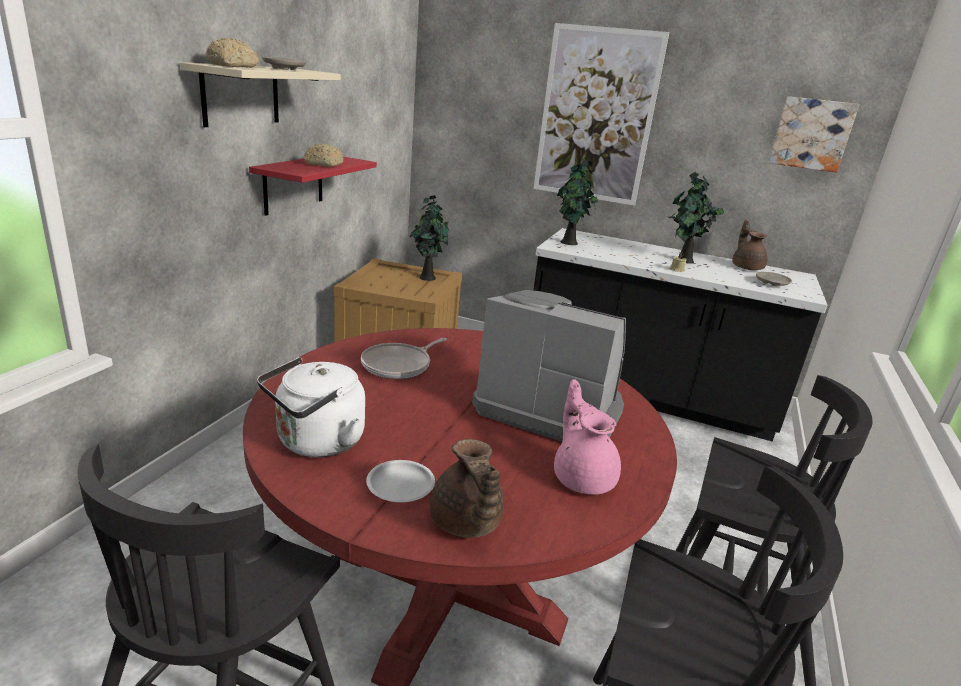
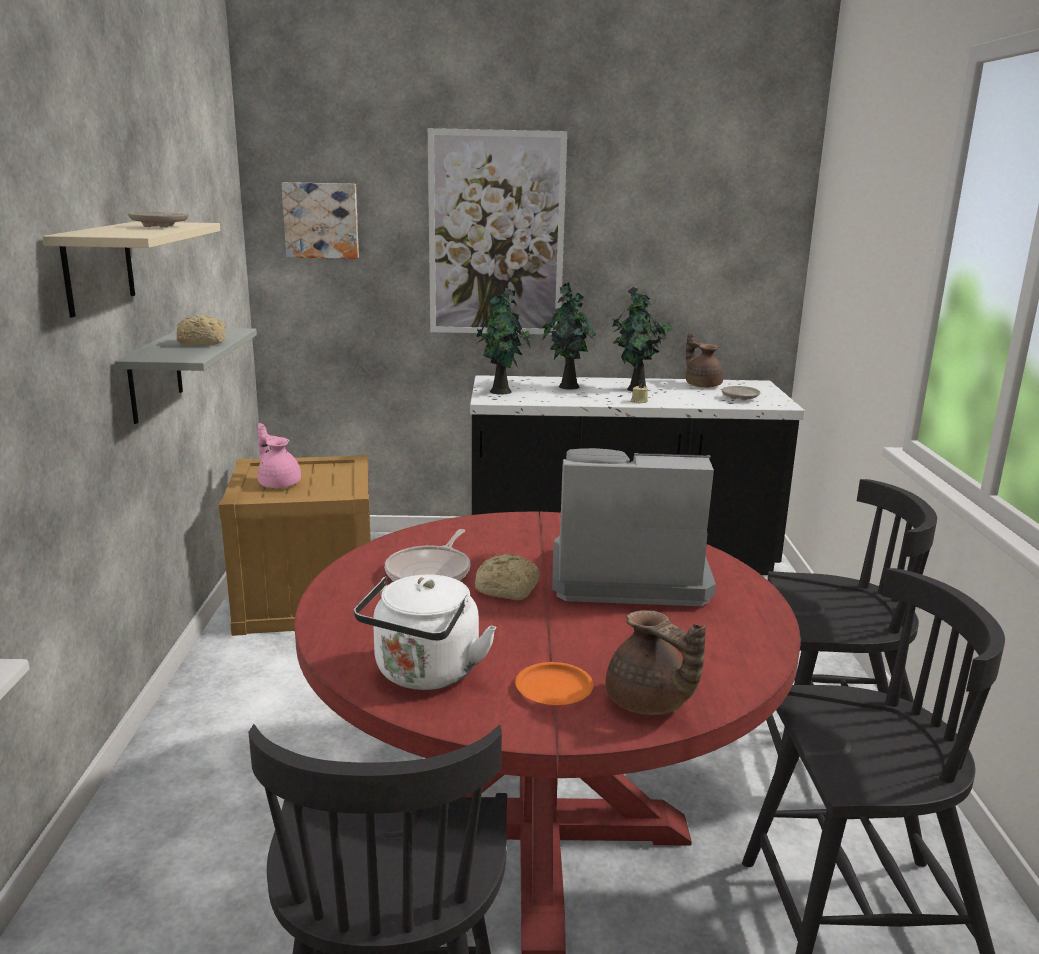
camera: 20 degrees left, 5 degrees down
(232, 66) = (113, 233): bread -> bread (508, 589)
(293, 184) = (155, 374): red shelf -> grey shelf
(400, 485) = (554, 689): white plate -> orange plate
(426, 277) = (326, 469): potted plant -> potted plant (567, 386)
(582, 477) = (714, 632): pink teapot -> pink teapot (279, 483)
(811, 134) = (737, 229): picture -> picture (321, 220)

